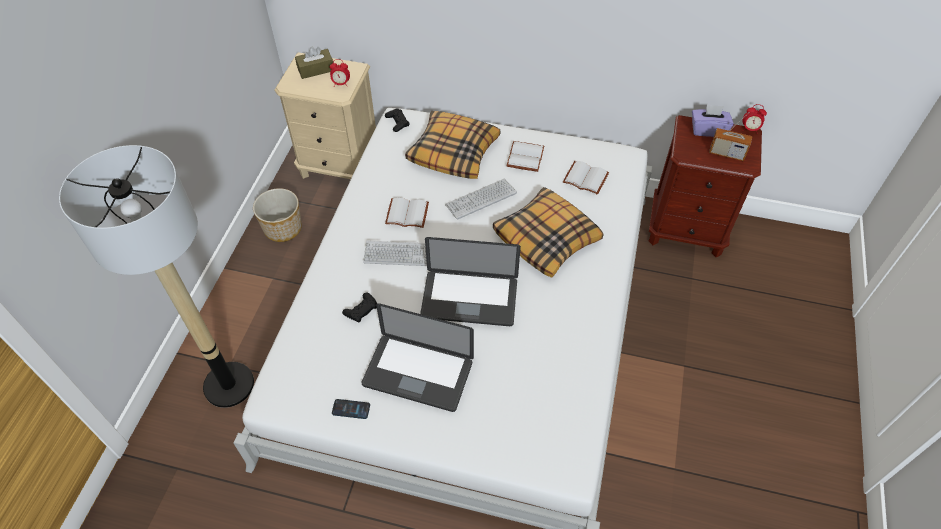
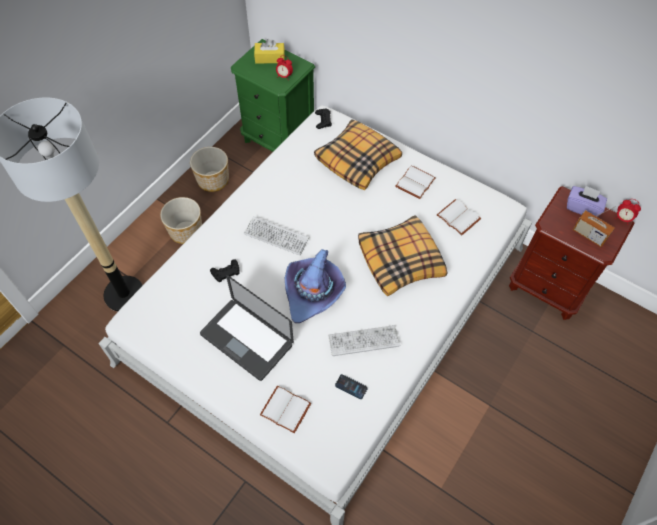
camera: 20 degrees right, 5 degrees up
(274, 293) = (185, 231): none -> planter
(316, 69) = (270, 58): brown tissue box -> yellow tissue box
(339, 165) = (278, 140): beige nightstand -> green nightstand
(351, 409) = (184, 350): phone -> phone (351, 387)
(408, 213) = (297, 202): white book -> white book (287, 409)
(469, 299) = (313, 292): laptop -> purple hat
(481, 199) = (361, 209): keyboard -> keyboard (363, 341)

